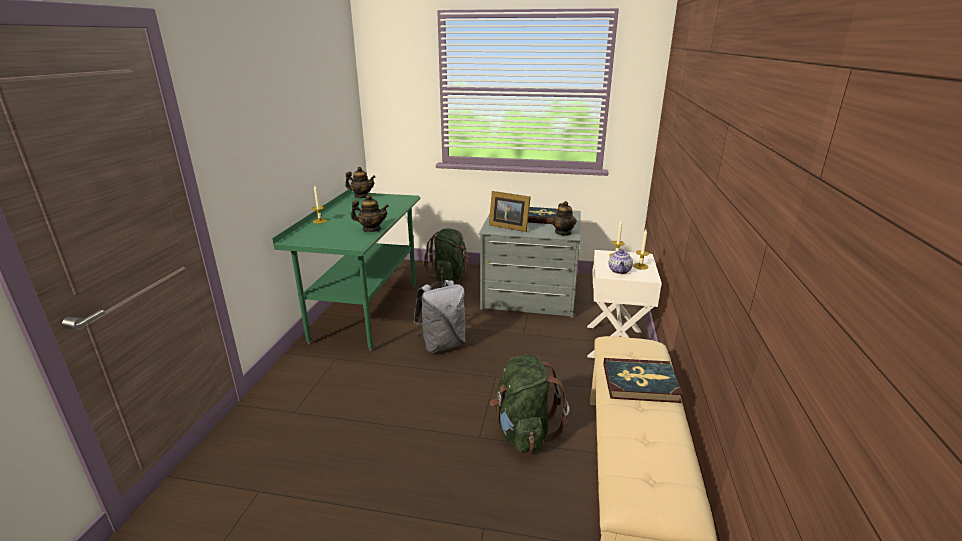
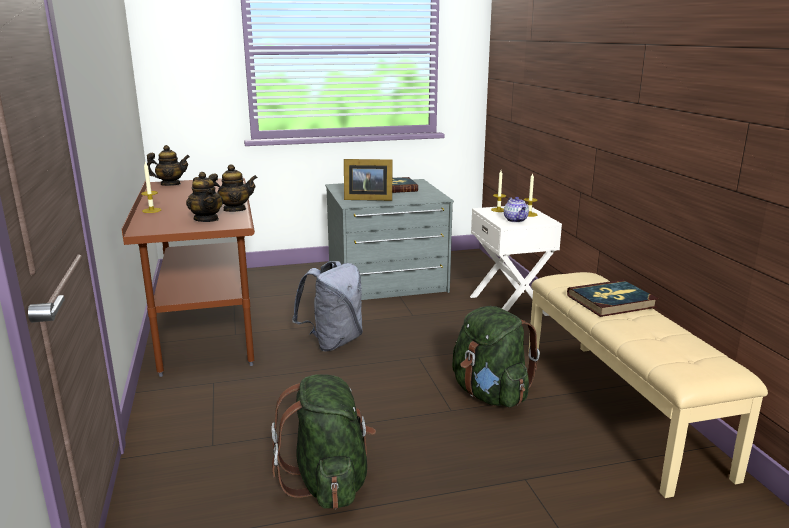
camera: 25 degrees left, 5 degrees down
(366, 312) = (207, 331): green desk -> brown desk
(449, 277) = (279, 279): green backpack -> green backpack (328, 482)
(563, 233) = (430, 197): teapot -> teapot (206, 219)

